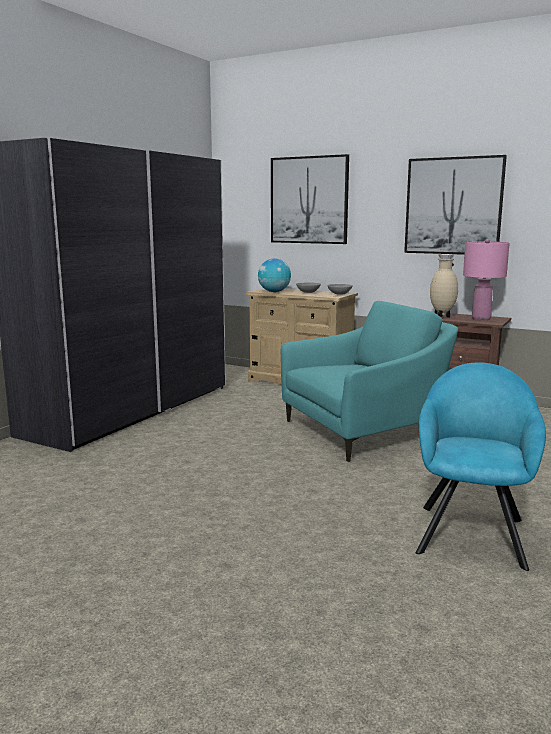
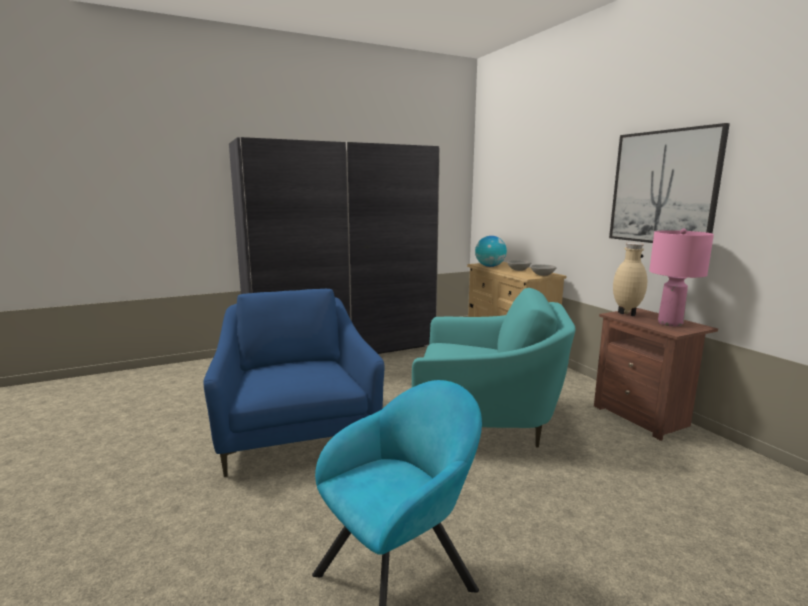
camera: 35 degrees right, 0 degrees up
(221, 481) = (296, 430): none -> blue armchair
(309, 200) = (536, 181): picture -> none

